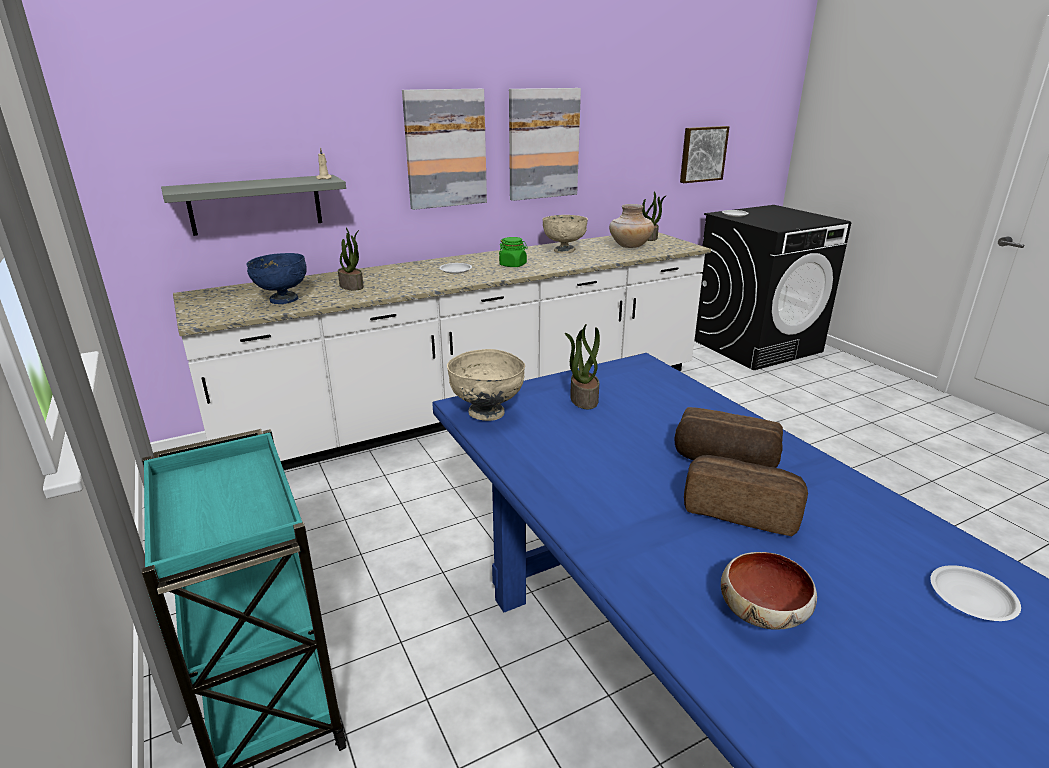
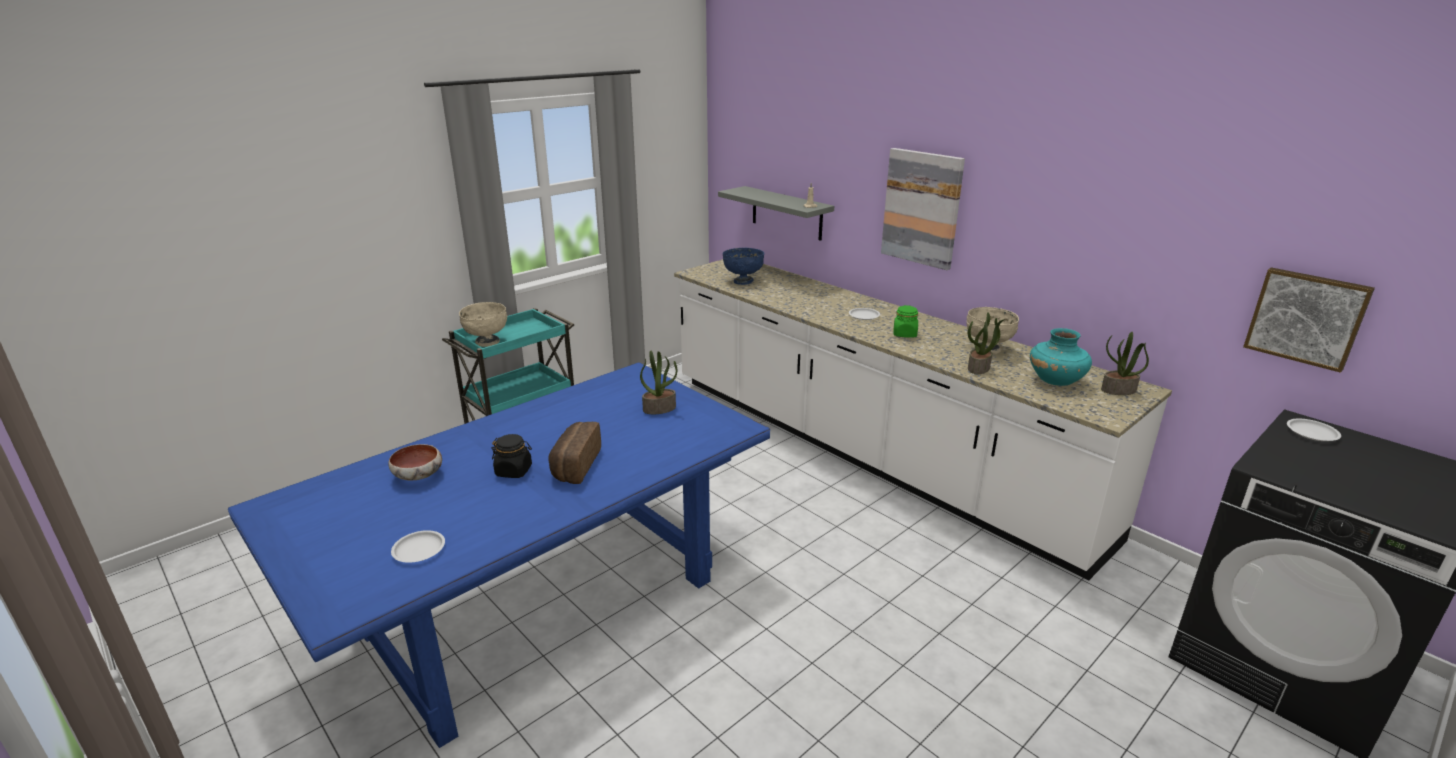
camera: 75 degrees right, 0 degrees up
(352, 286) = (788, 292): potted plant -> potted plant (979, 368)
(487, 413) = (625, 380): beige bowl -> beige bowl (487, 342)
(543, 144) = (1025, 230): picture -> none
(630, 246) = (1056, 381): beige vase -> turquoise vase
(741, 510) = (514, 471): bread -> black jar

